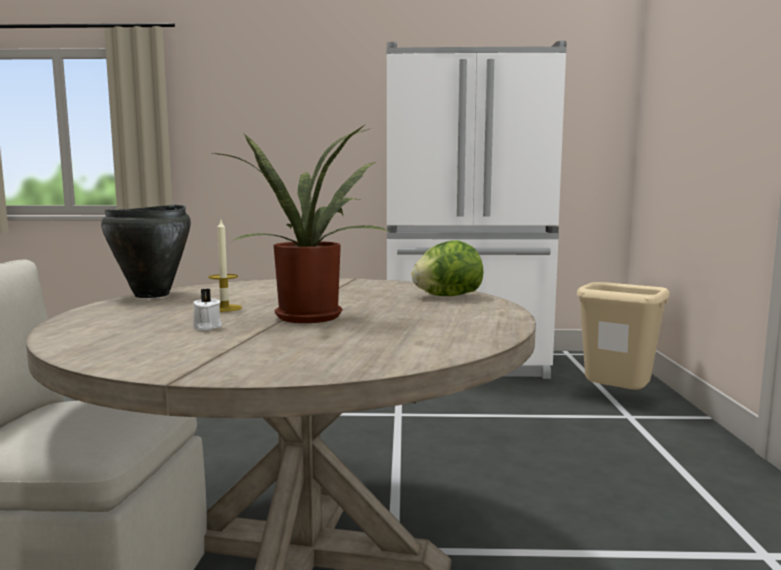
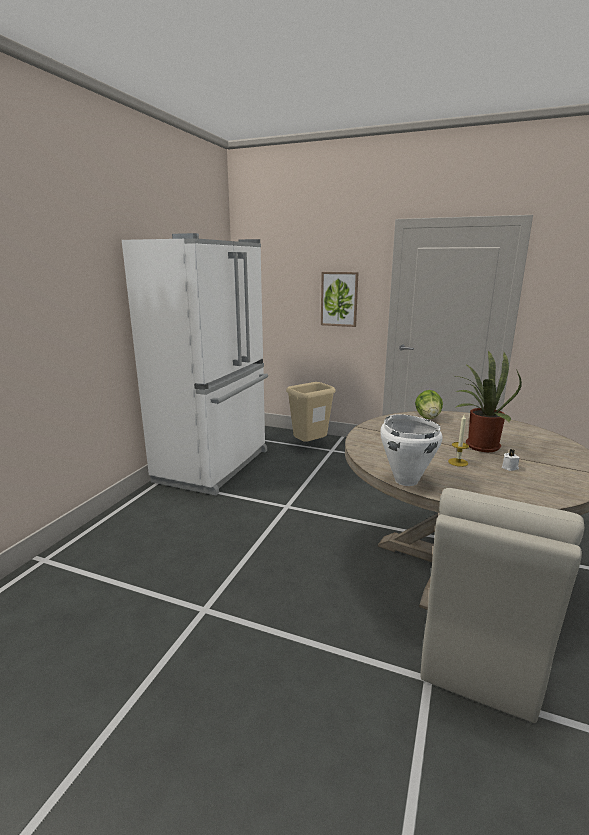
camera: 70 degrees left, 10 degrees up
(153, 295) = (406, 480): black cooking pot -> white cooking pot
(725, 128) = (339, 299): none -> picture

